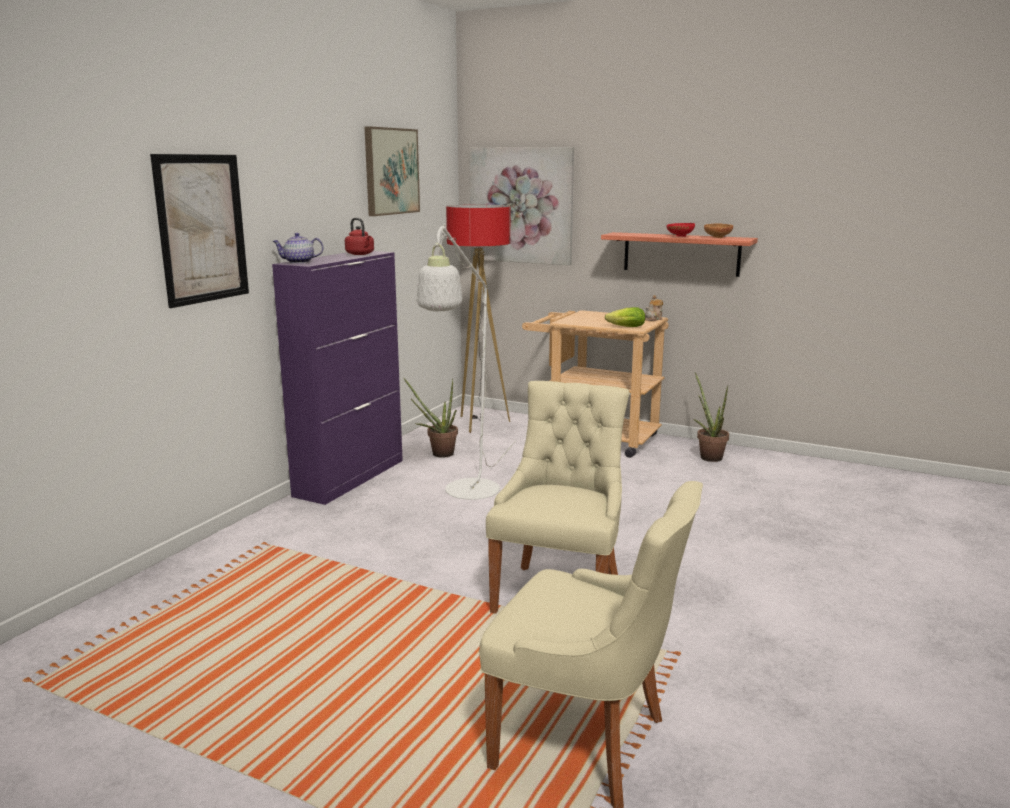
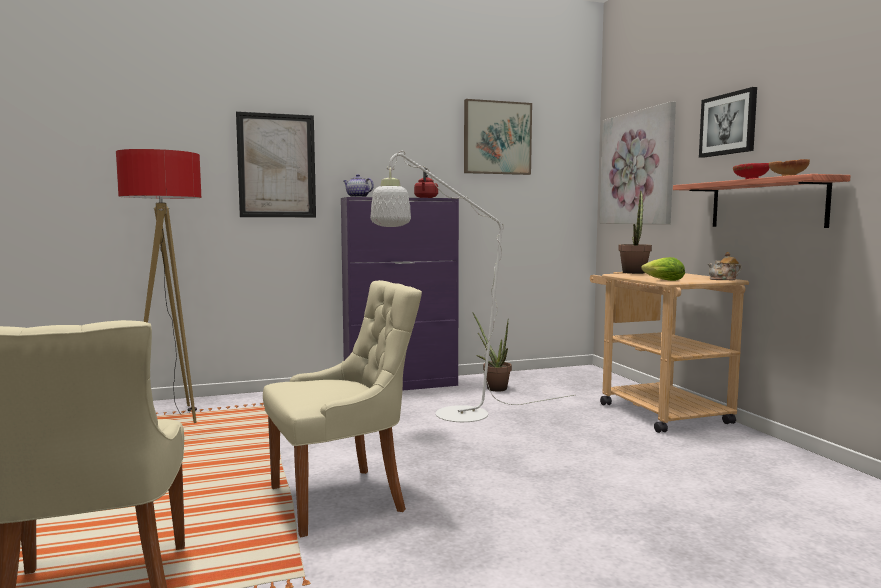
camera: 45 degrees right, 10 degrees down
(480, 423) = (575, 378): floor lamp -> floor lamp (172, 416)
(639, 180) = (728, 124): none -> picture
(708, 456) = (758, 456): potted plant -> potted plant (634, 272)

